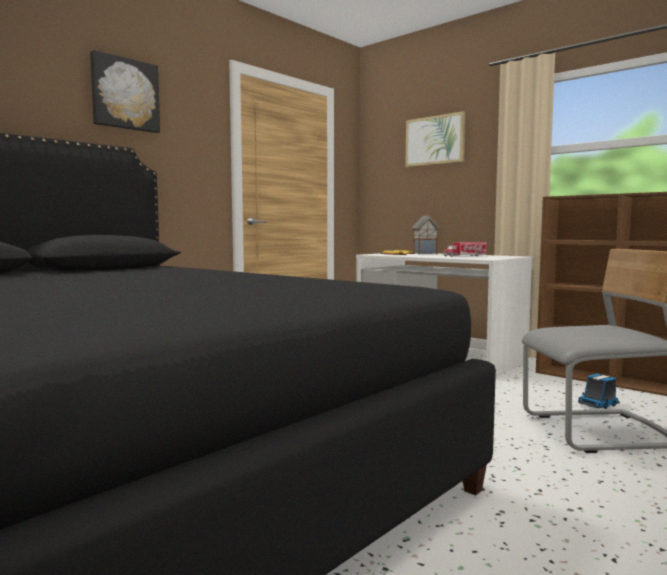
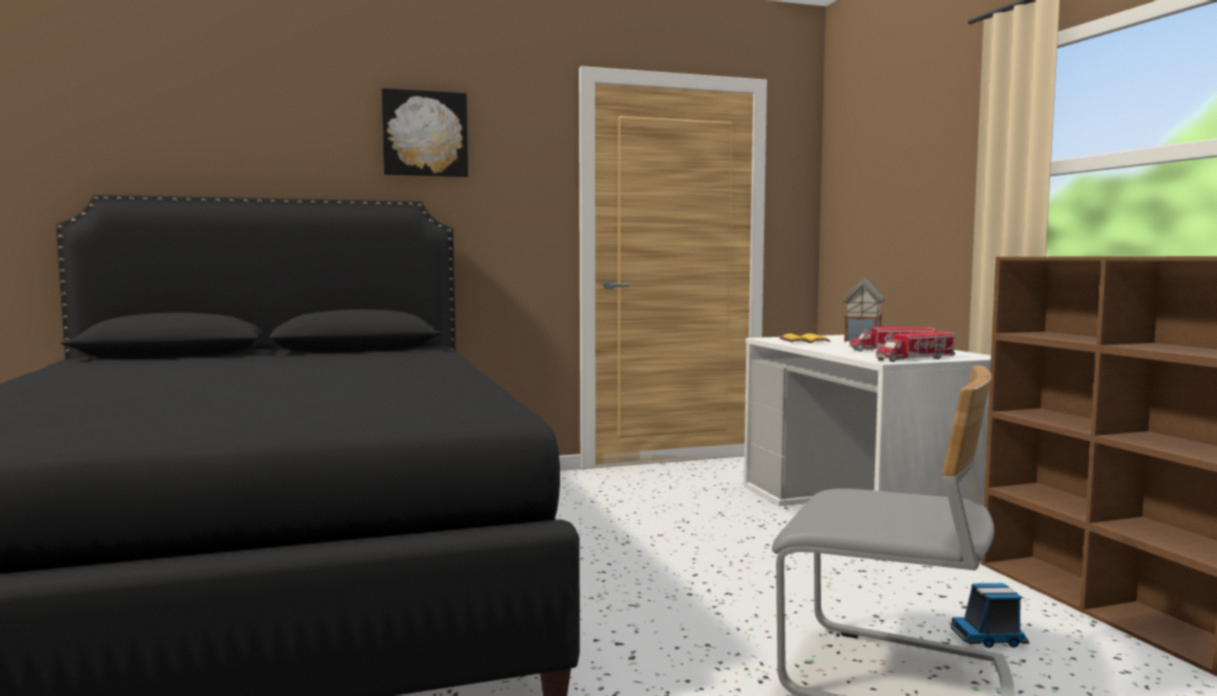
camera: 30 degrees right, 0 degrees up
(435, 140) = (908, 151): picture -> none
(495, 258) = (915, 359): none -> toy truck

